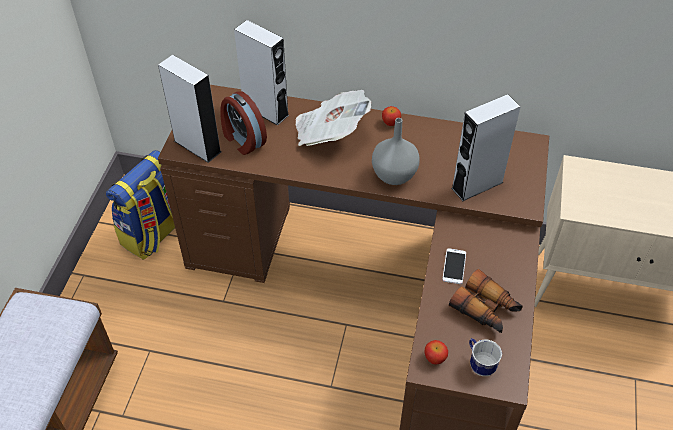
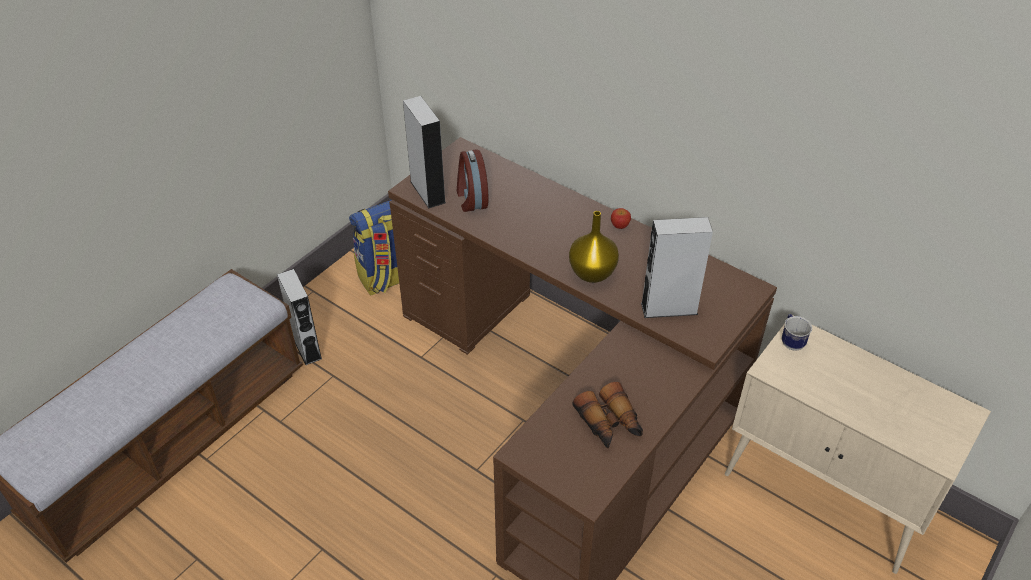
camera: 25 degrees right, 5 degrees down
(265, 110) = (508, 179): grey speaker -> grey speaker (306, 347)
(330, 132) = (555, 217): newspaper -> none
(394, 174) = (593, 272): grey vase -> yellow vase
(434, 358) = (532, 447): apple -> none
(454, 266) = (603, 375): phone -> none
(479, 364) = (571, 468): mug -> mug (791, 341)

